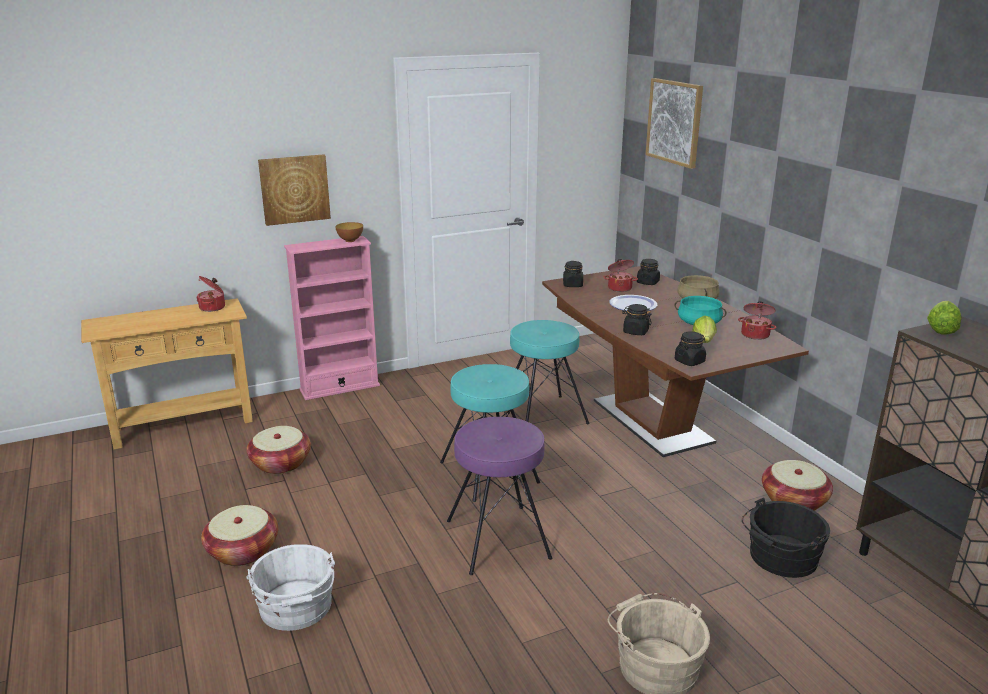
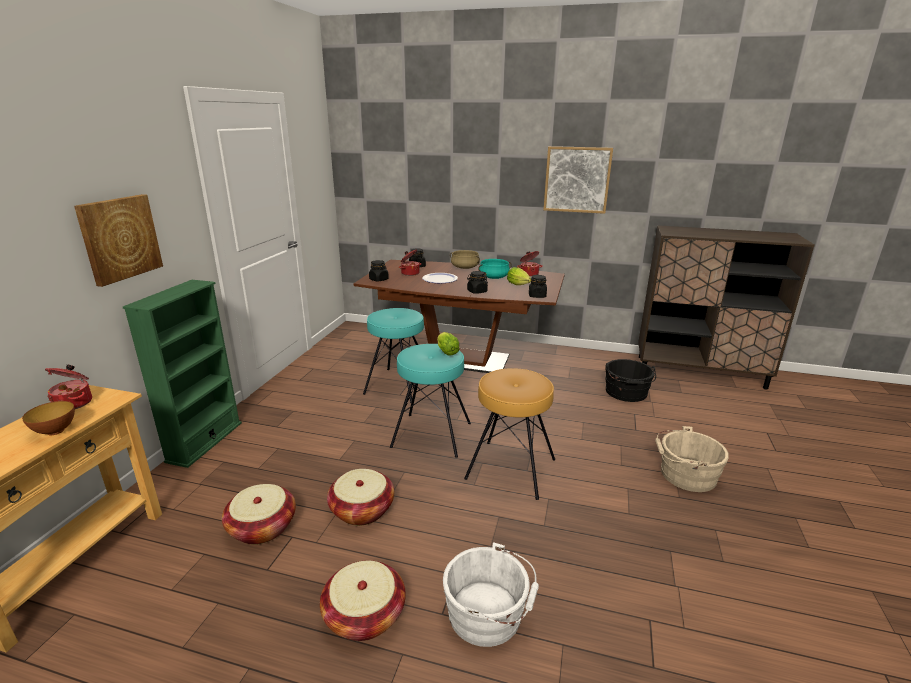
camera: 50 degrees left, 0 degrees up
(339, 387) = (205, 442): pink bookcase -> green bookcase
(350, 240) = (191, 285): bowl -> bowl (55, 431)
(498, 538) = (511, 468): purple stool -> brown stool
(675, 122) = (394, 147): picture -> picture (577, 179)
(793, 501) = (584, 365): basket -> basket (362, 510)
(941, 329) = (669, 231): lettuce -> lettuce (446, 351)

